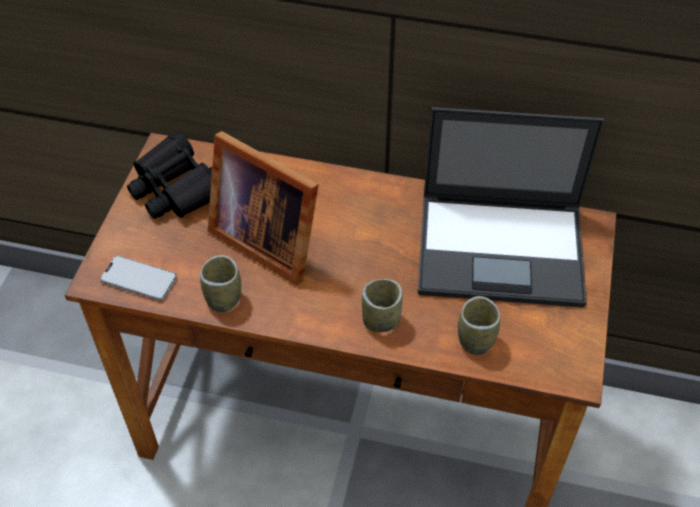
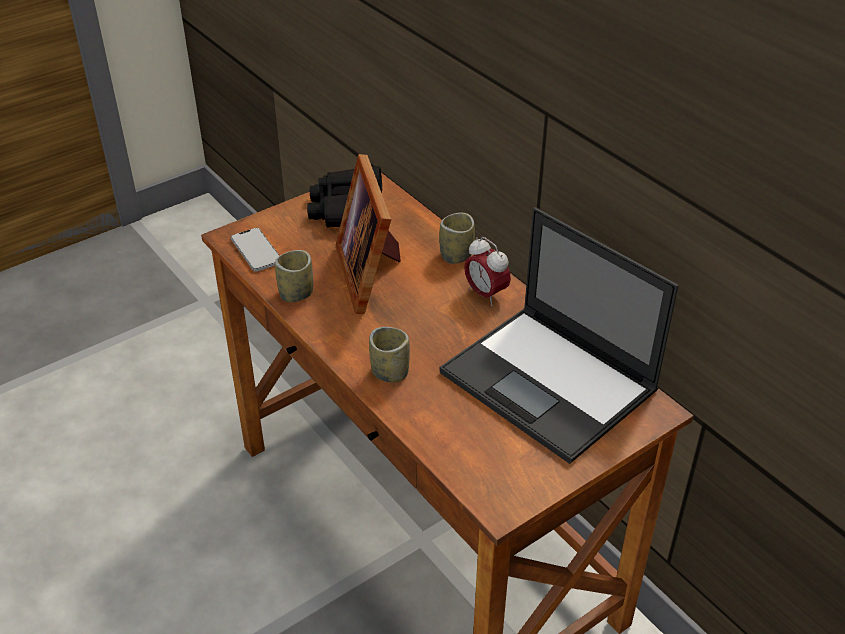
camera: 40 degrees right, 10 degrees down
(377, 202) = (485, 294): none -> alarm clock
(475, 340) = (447, 430): cup -> cup (456, 255)

